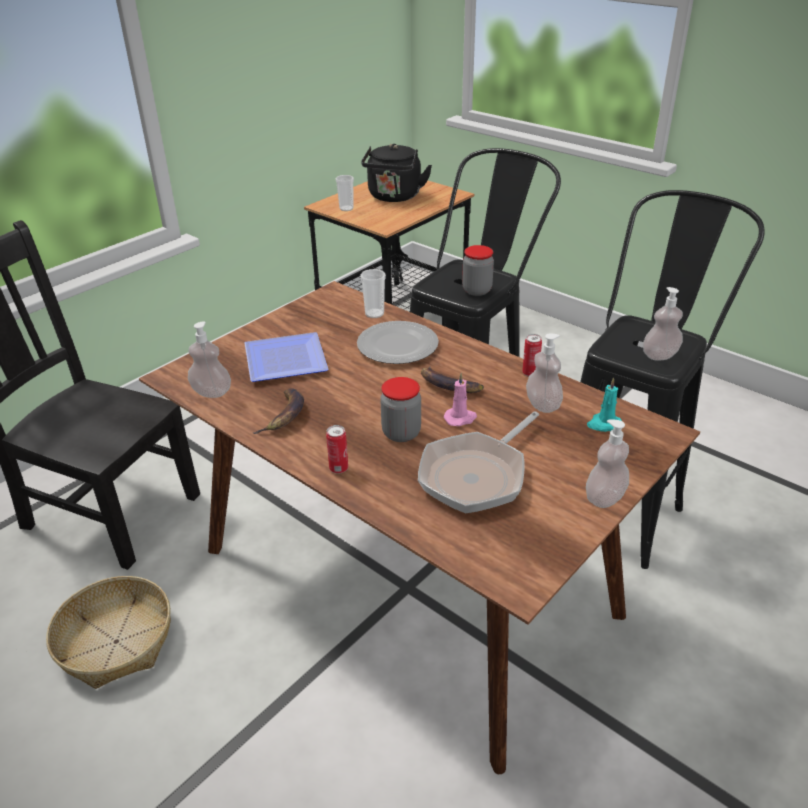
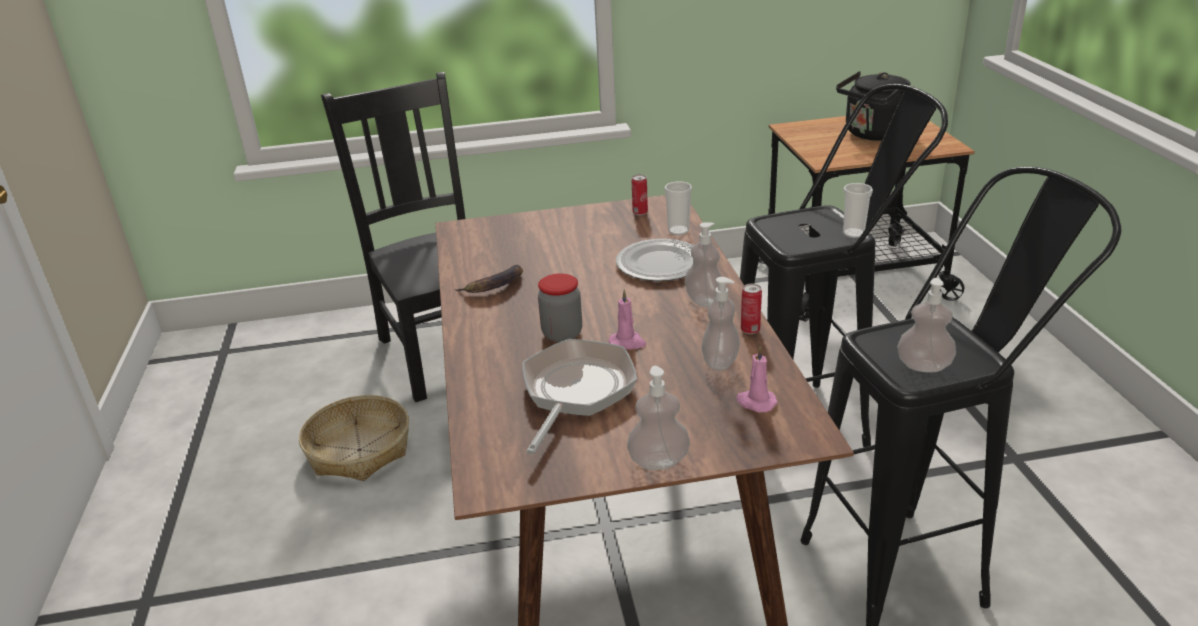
camera: 40 degrees right, 5 degrees down
(211, 392) = (468, 250): soap dispenser -> soap dispenser (704, 301)
(288, 361) = (553, 246): plate -> none
(338, 468) = (478, 340): can -> can (640, 213)
(346, 208) = (808, 135): cup -> cup (853, 233)
(448, 385) = (656, 312): banana -> none
(477, 290) = (808, 240): jar -> none
(477, 475) = (575, 392): frying pan -> frying pan turned 120 degrees clockwise
(604, 424) = (755, 402): turquoise candle -> pink candle

